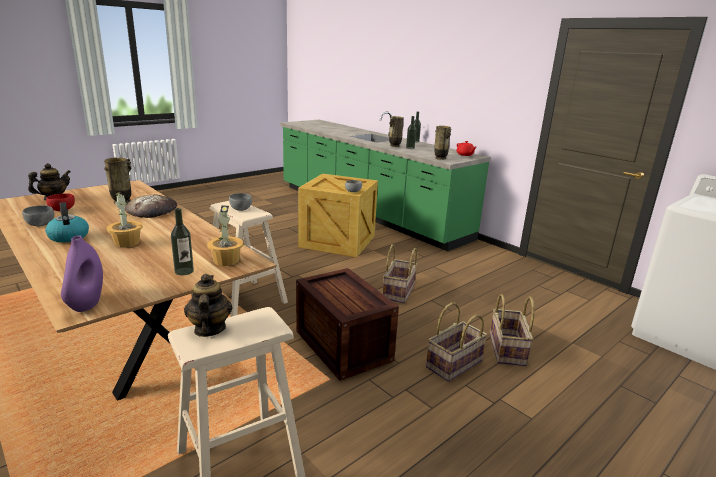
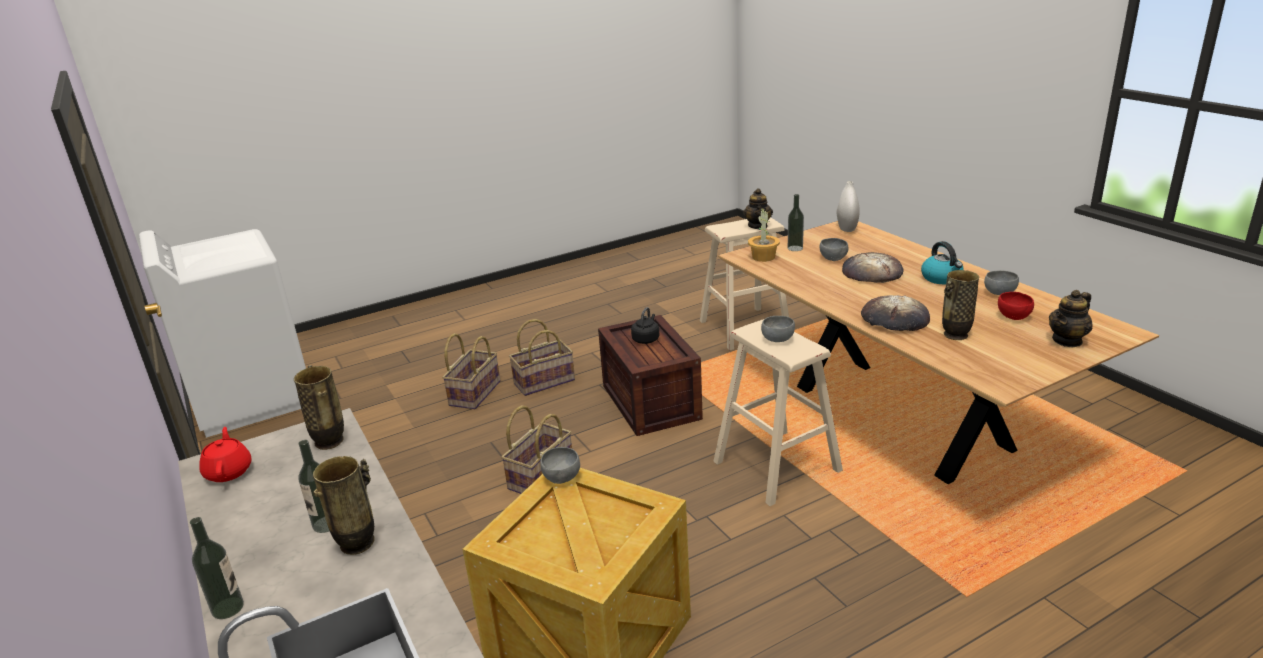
camera: 165 degrees left, 5 degrees up
(87, 304) = (846, 228): purple vase -> white vase
(127, 243) = (871, 272): potted plant -> bread
(151, 257) = (833, 259): none -> grey bowl
(348, 300) = (646, 339): none -> black kettle

